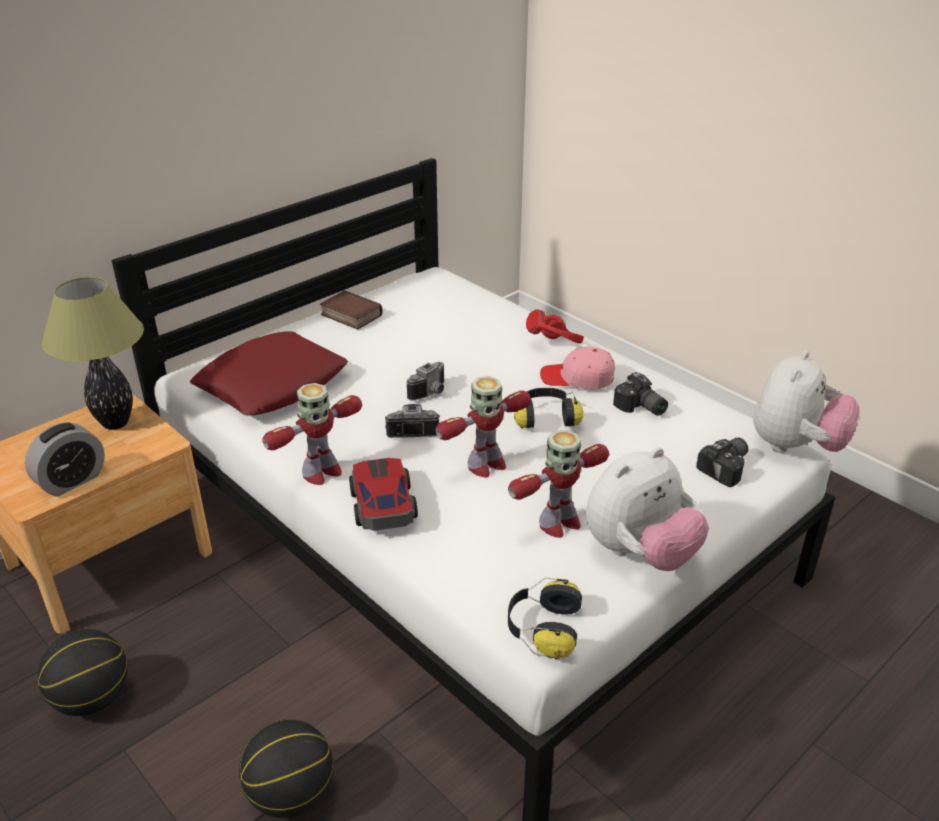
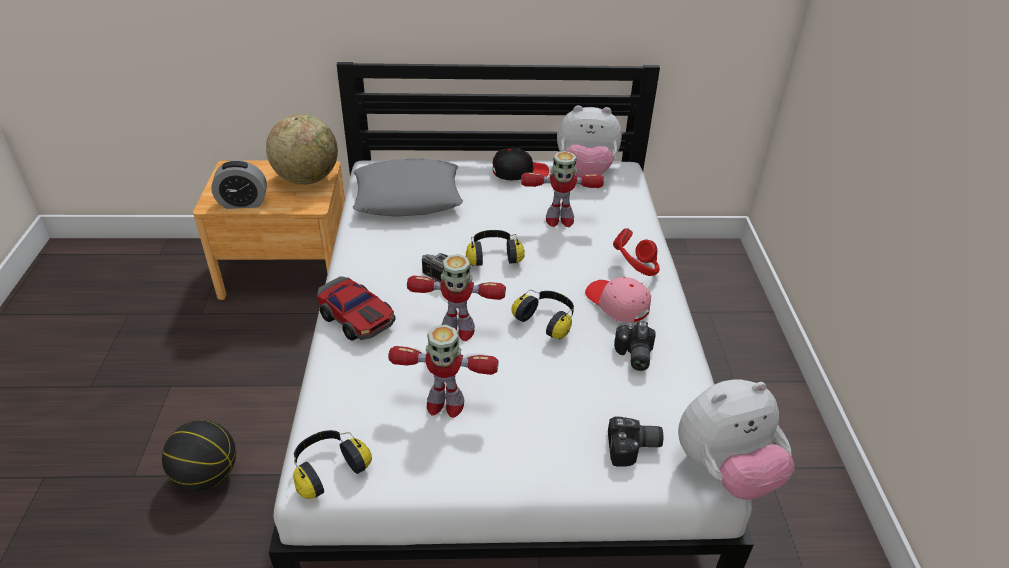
camera: 40 degrees right, 5 degrees up
(92, 699) = (189, 346): basketball -> none
(115, 423) = (307, 179): table lamp -> globe
(272, 384) = (408, 197): red pillow -> grey pillow
(321, 473) = (353, 273): toy robot -> toy robot (559, 220)
(349, 315) = (519, 172): book -> black cap
(383, 505) = (357, 317): toy car -> toy car turned 105 degrees clockwise
(431, 393) = (493, 256): camera -> headphones
(640, 553) = (468, 466): plush toy -> plush toy (585, 172)

